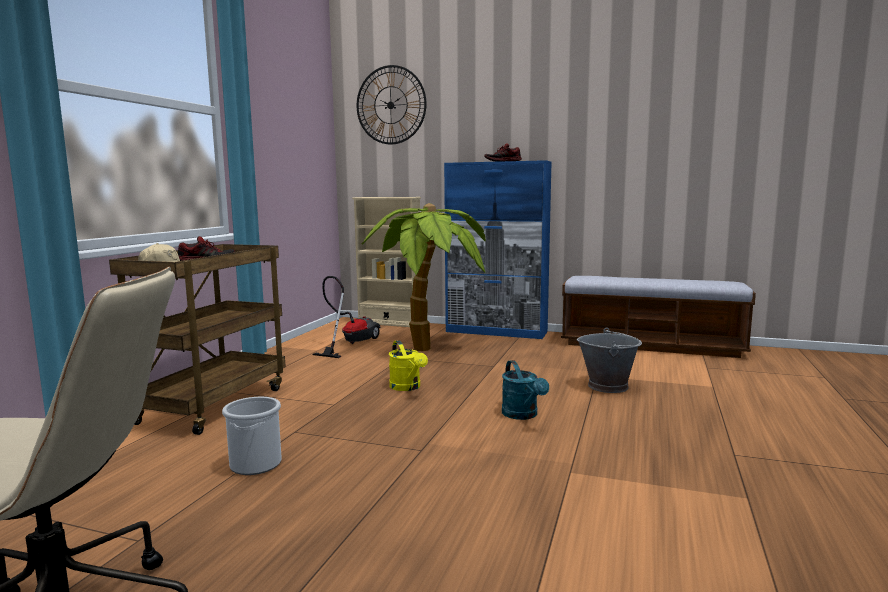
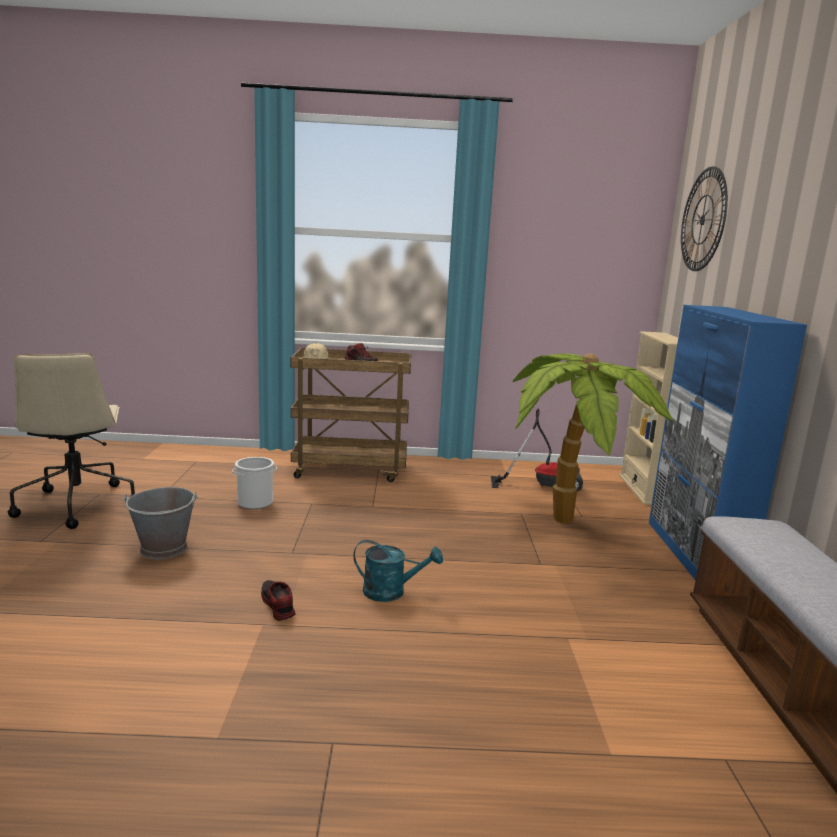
camera: 70 degrees right, 5 degrees up
(407, 387) = (433, 528): yellow watering can -> none
(503, 161) = (738, 313): shoe -> shoe (277, 605)
(523, 415) = (391, 592): turquoise watering can -> turquoise watering can turned 135 degrees counterclockwise
(608, 386) = (530, 647): grey bucket -> grey bucket (164, 549)

